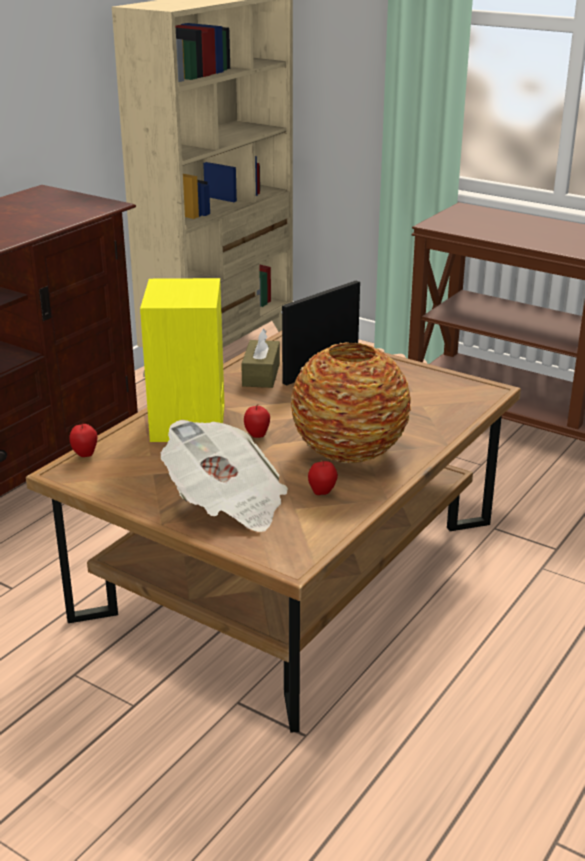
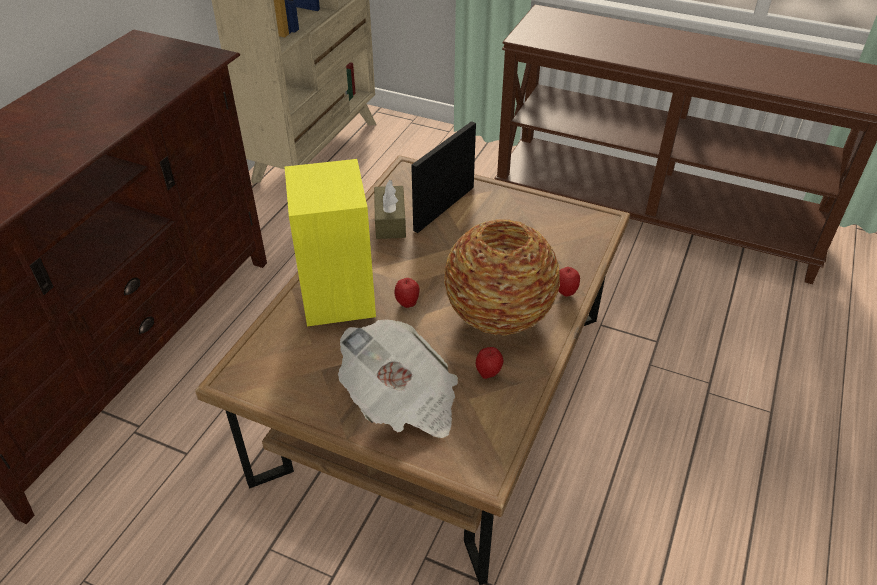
camera: 10 degrees left, 15 degrees up
(85, 454) = (247, 351): apple -> apple (565, 292)

